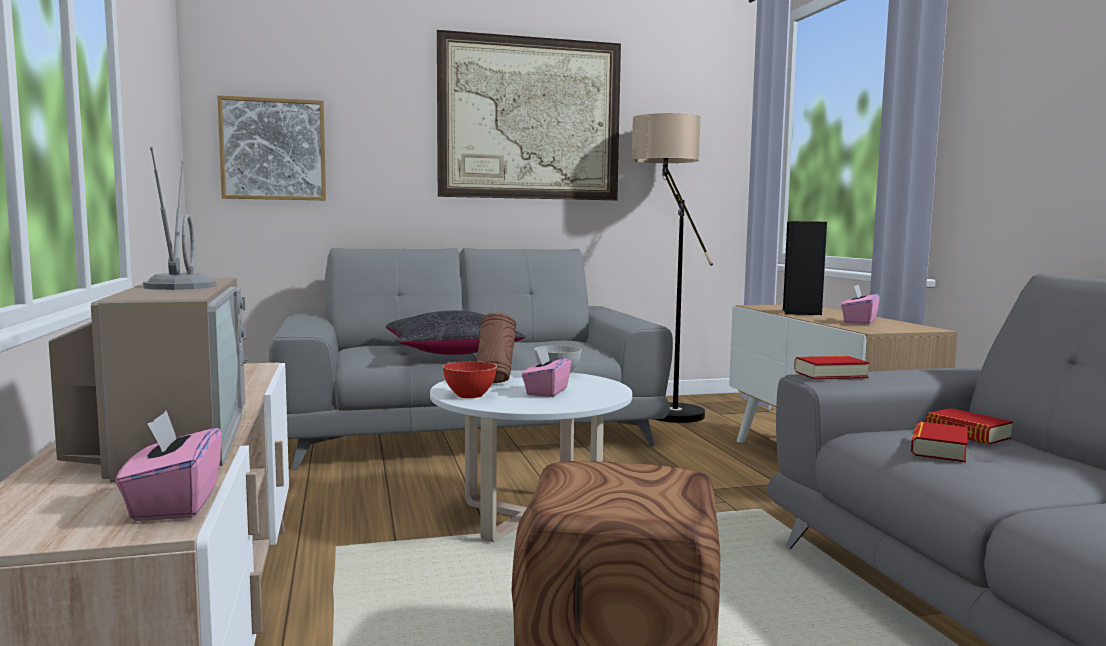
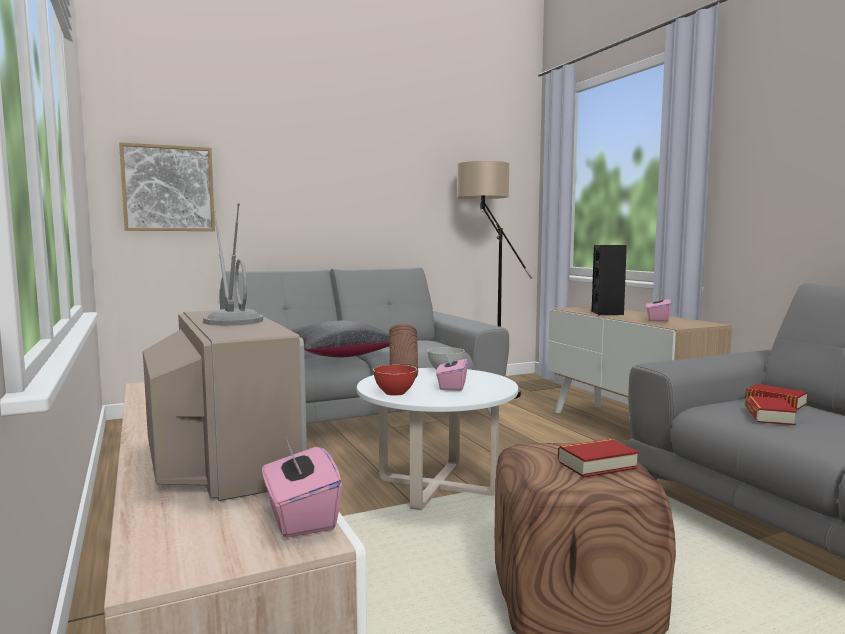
camera: 10 degrees left, 0 degrees up
(530, 119) = (377, 164): picture -> none
(830, 374) = (669, 363): book -> book (597, 465)

